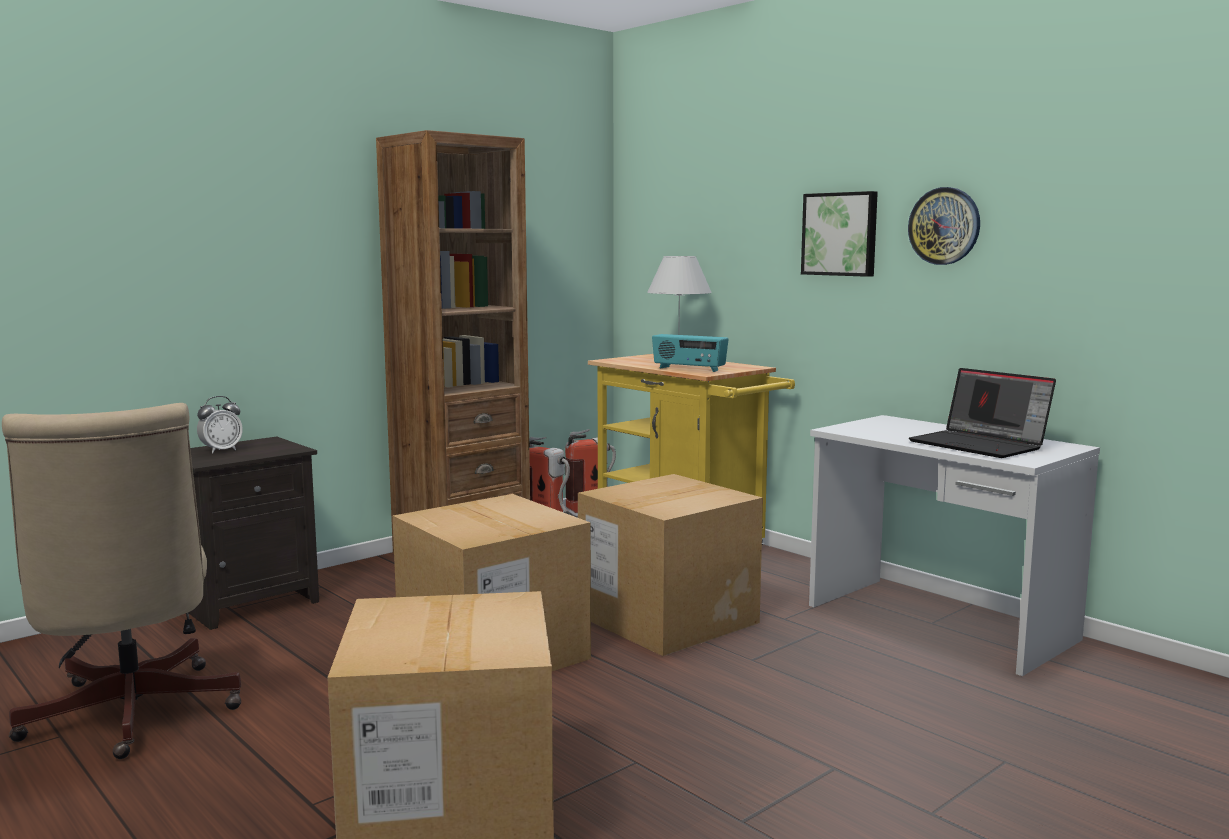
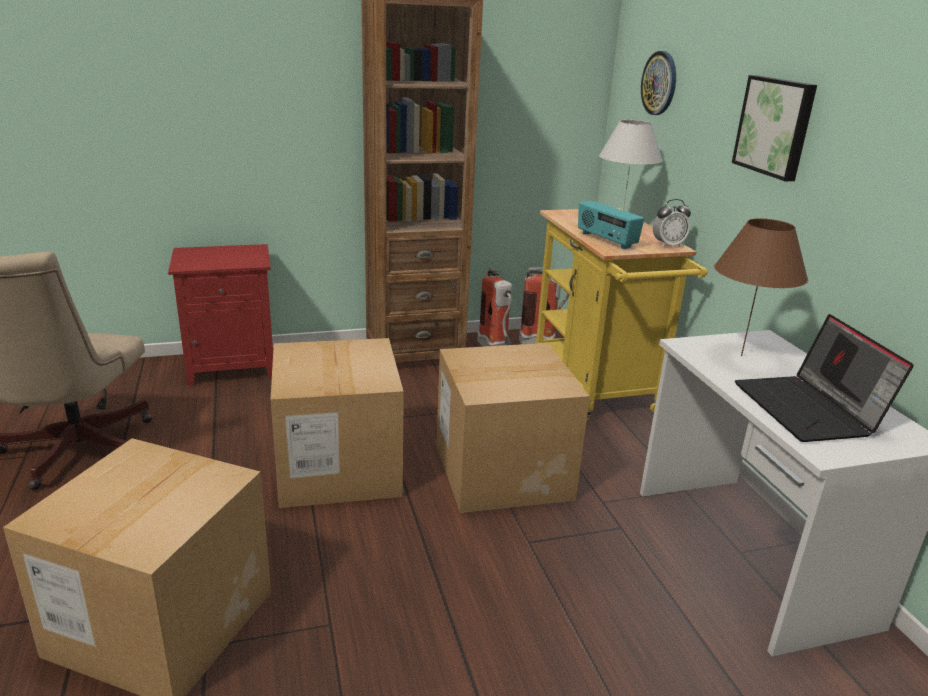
camera: 25 degrees right, 15 degrees up
(221, 450) = (210, 254): alarm clock -> alarm clock (668, 245)
(250, 602) = (233, 366): black nightstand -> red nightstand
(887, 429) = (741, 356): none -> brown table lamp
(944, 226) = (871, 141): wall clock -> wall clock (659, 83)

